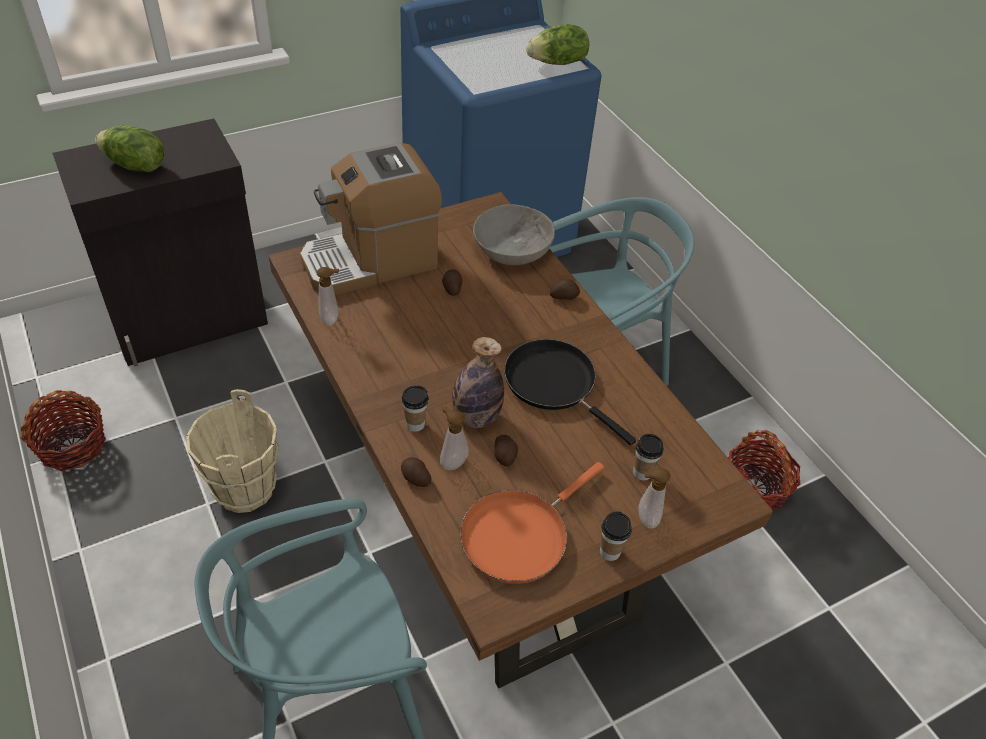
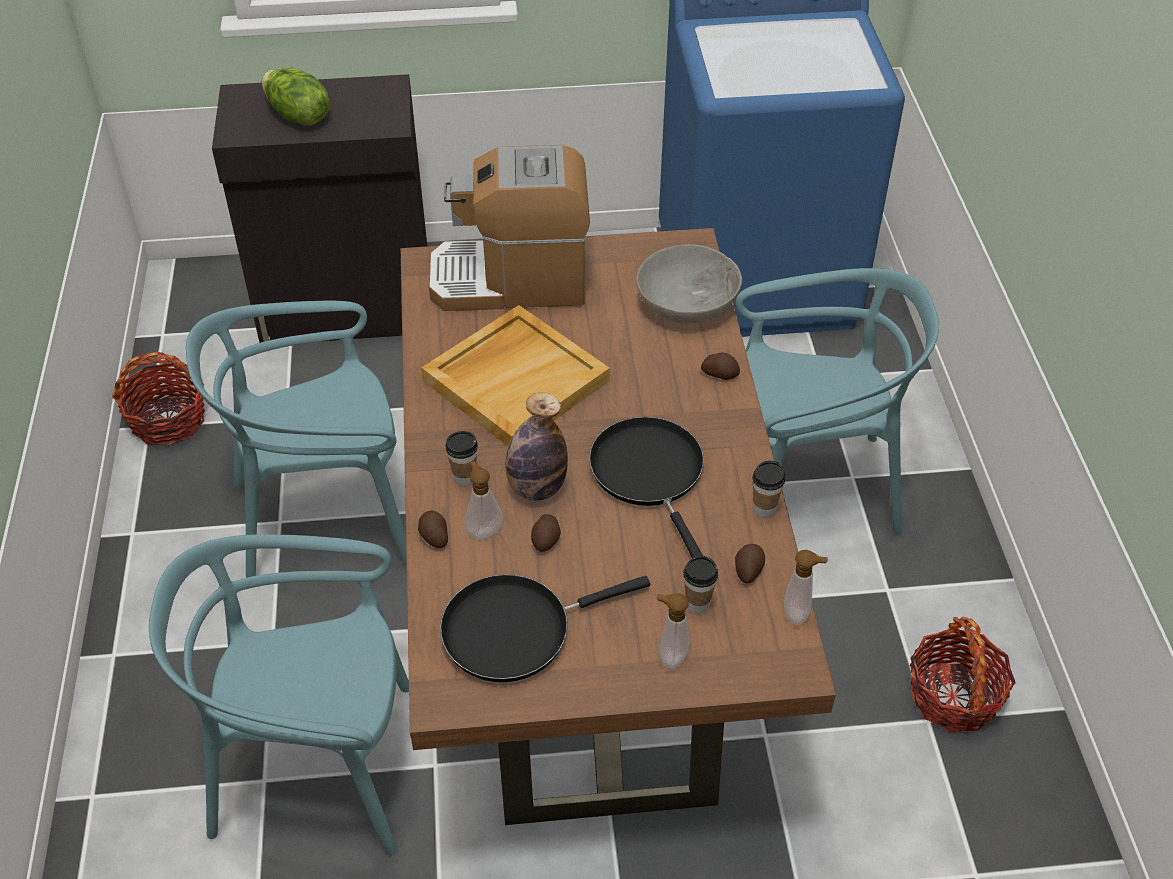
camera: 25 degrees right, 0 degrees up
(244, 489) = (324, 517): beige bucket -> turquoise chair
(331, 319) = (433, 337): soap dispenser -> soap dispenser (799, 614)
(415, 336) = (516, 379): none -> beige tray
(452, 288) = (588, 333): potato -> potato (748, 569)
(519, 535) = (515, 630): orange frying pan -> black frying pan
(558, 63) = (850, 74): lettuce -> none
(609, 552) = (607, 679): cup -> cup (764, 509)

